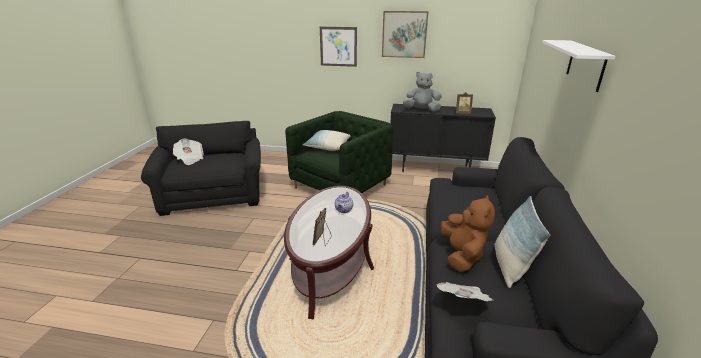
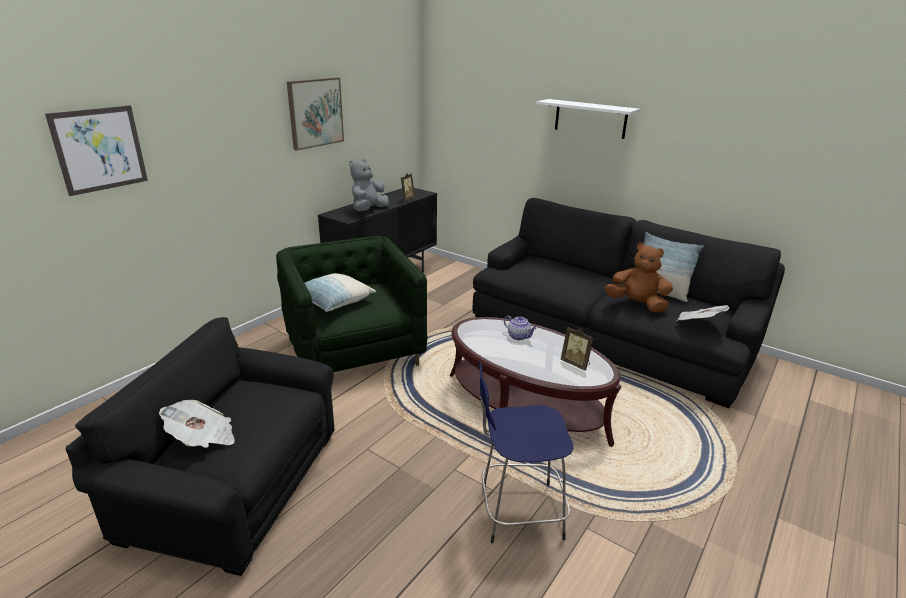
camera: 65 degrees left, 0 degrees up
(219, 285) = (517, 512): none -> blue stool
(338, 46) = (231, 147): picture -> picture (100, 149)

